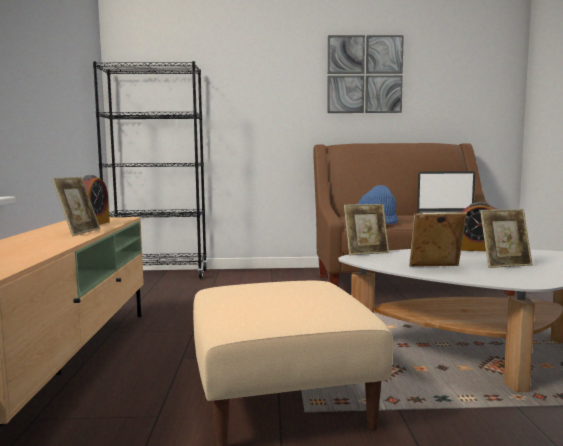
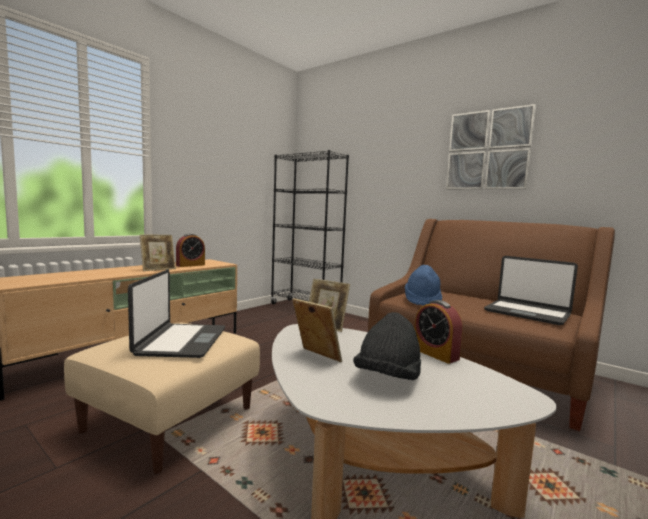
camera: 40 degrees right, 0 degrees up
(287, 295) = (181, 341): none -> laptop
(505, 265) = (387, 378): picture frame -> black hat

